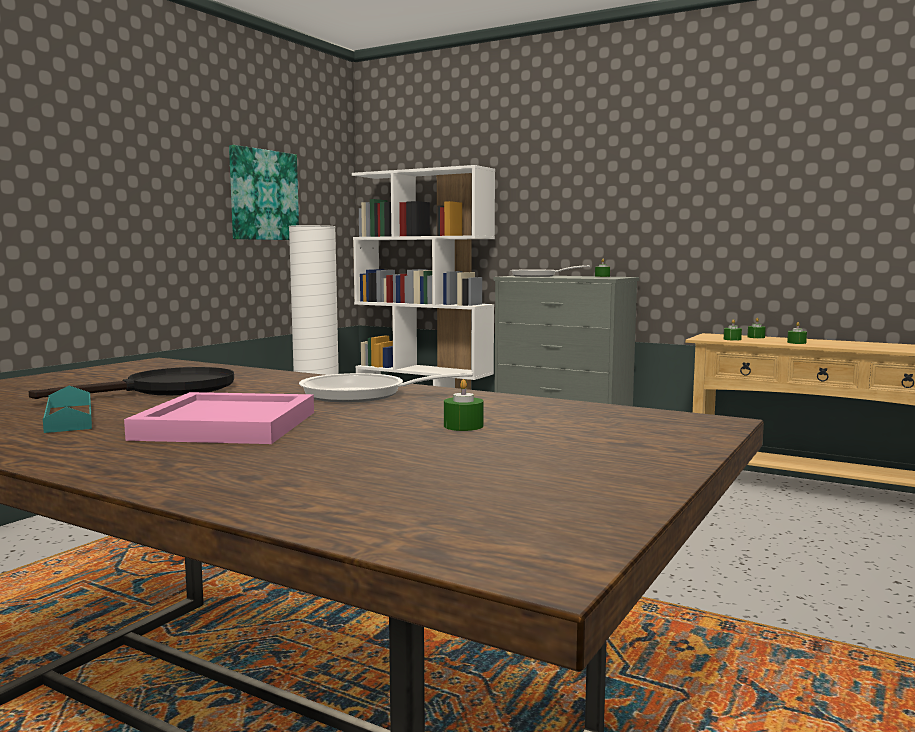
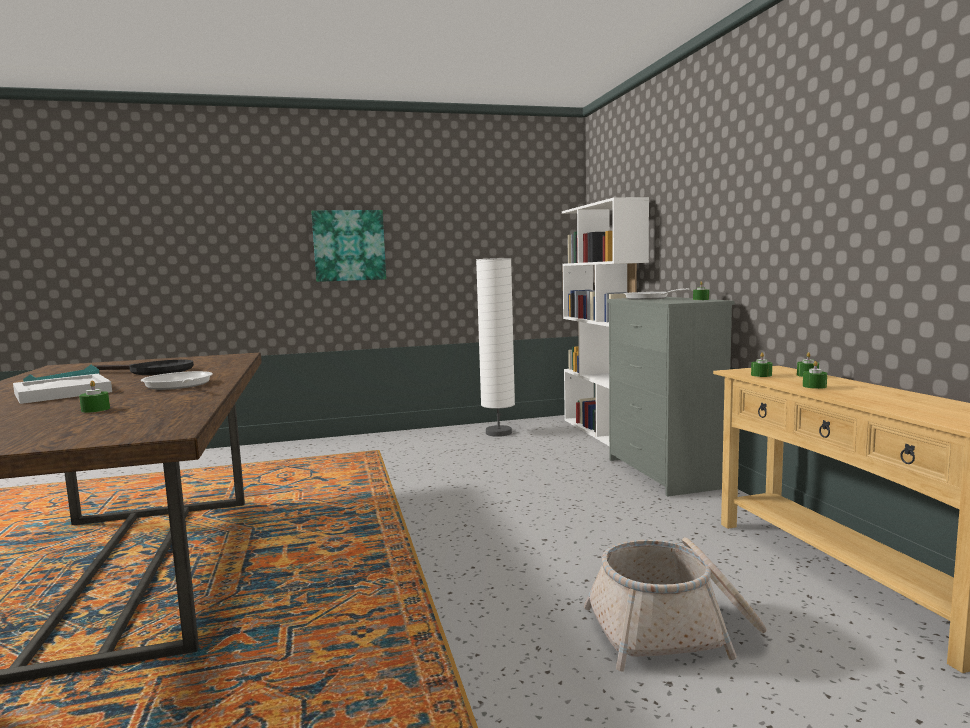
camera: 45 degrees right, 0 degrees up
(230, 425) = (64, 392): pink tray -> white tray
(263, 195) = (481, 236): picture -> picture (349, 245)
(829, 553) = (674, 630): none -> basket

